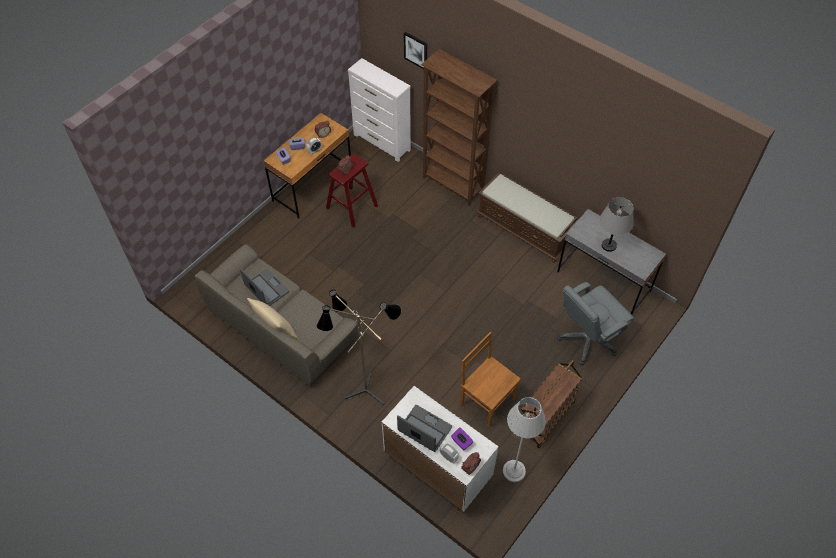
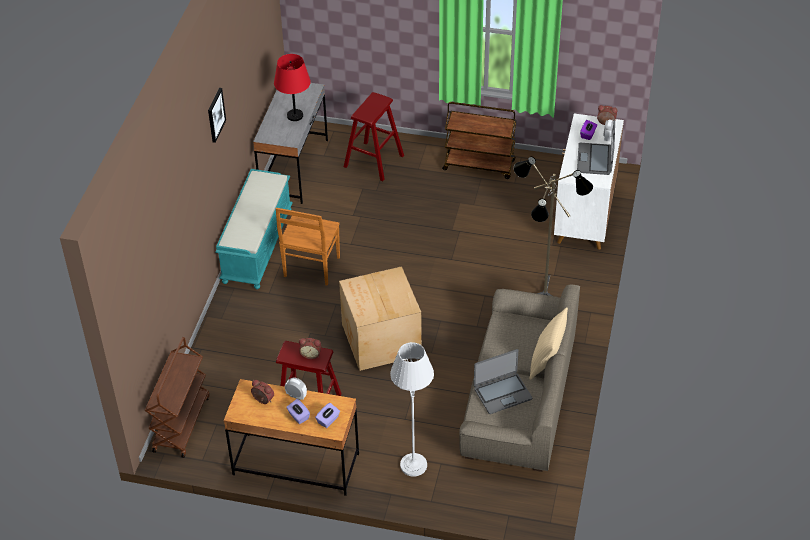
camera: 115 degrees left, 10 degrees down
(266, 289) = (502, 393): laptop -> laptop turned 135 degrees counterclockwise
(382, 143) = (181, 423): white dresser -> brown cart
(386, 267) = (380, 341): none -> cardboard box
(416, 50) = (150, 256): picture -> picture (215, 115)
(453, 185) = (220, 327): brown bookcase -> none
(486, 400) = (490, 208): brown chair -> brown chair (311, 268)
(514, 471) = (547, 169): grey floor lamp -> grey floor lamp (413, 465)
(524, 229) = (257, 245): brown bench -> turquoise bench
(587, 339) = (373, 161): grey office chair -> red stool
(608, 245) = (295, 116): grey table lamp -> red table lamp

